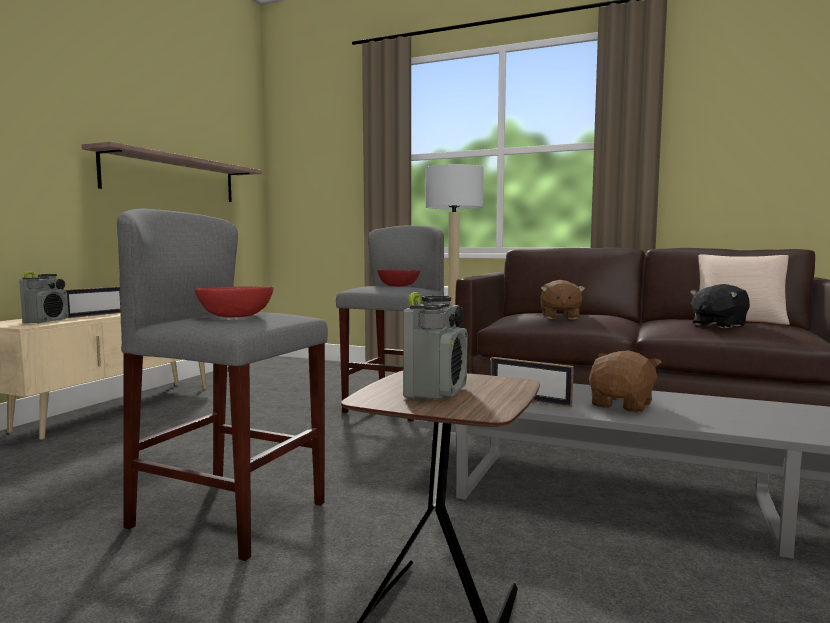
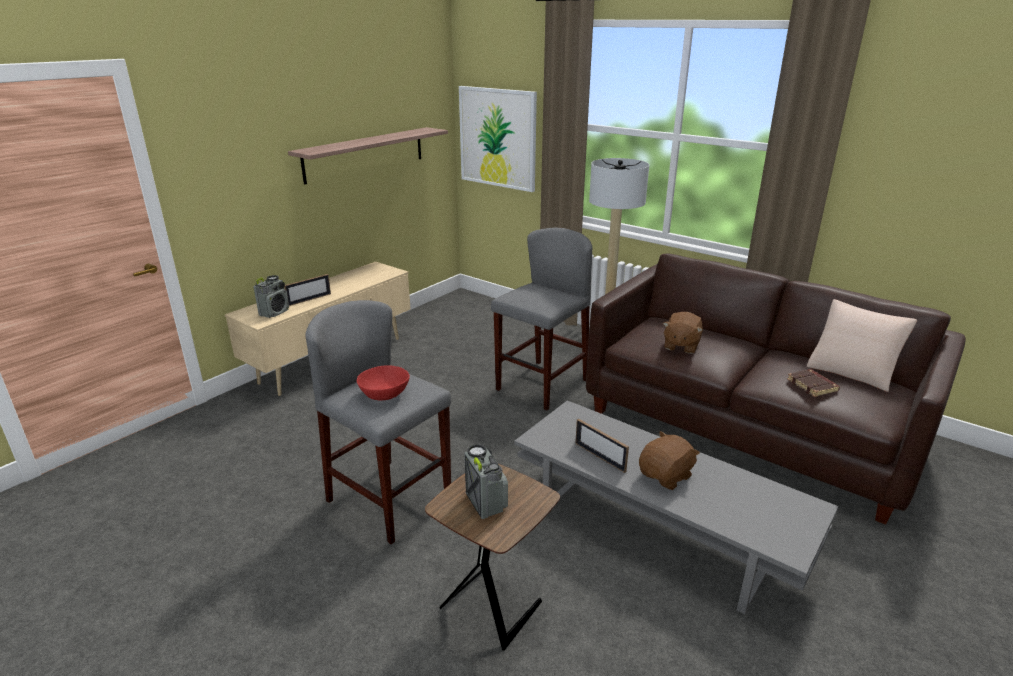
camera: 15 degrees right, 20 degrees up
(313, 184) = (498, 138): none -> picture
(398, 286) = (547, 294): red bowl -> none
(436, 391) = (486, 502): radio -> radio turned 60 degrees counterclockwise
(718, 325) = (813, 386): black plush toy -> brown book

